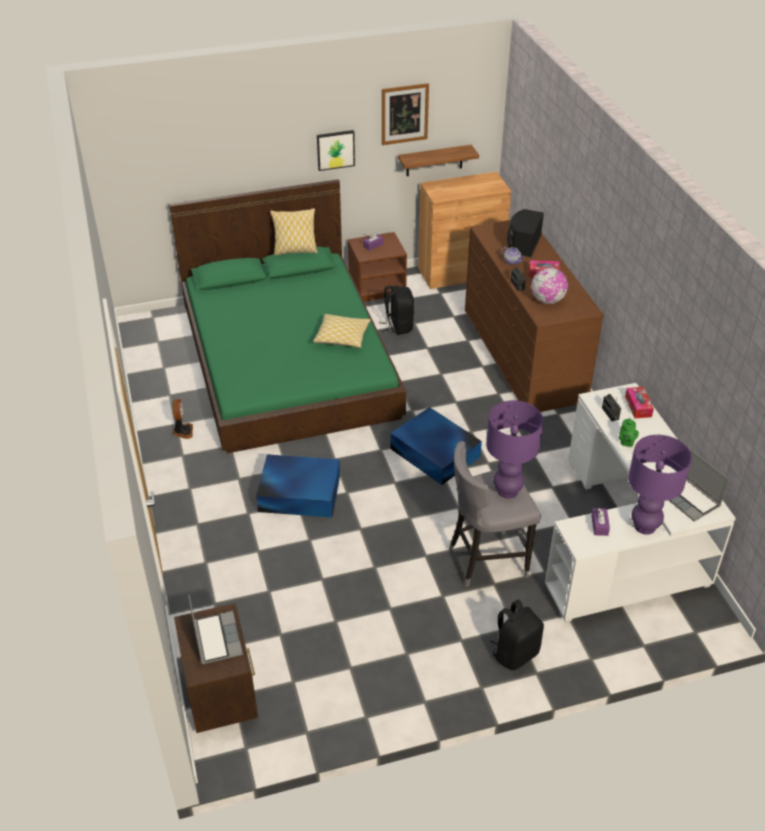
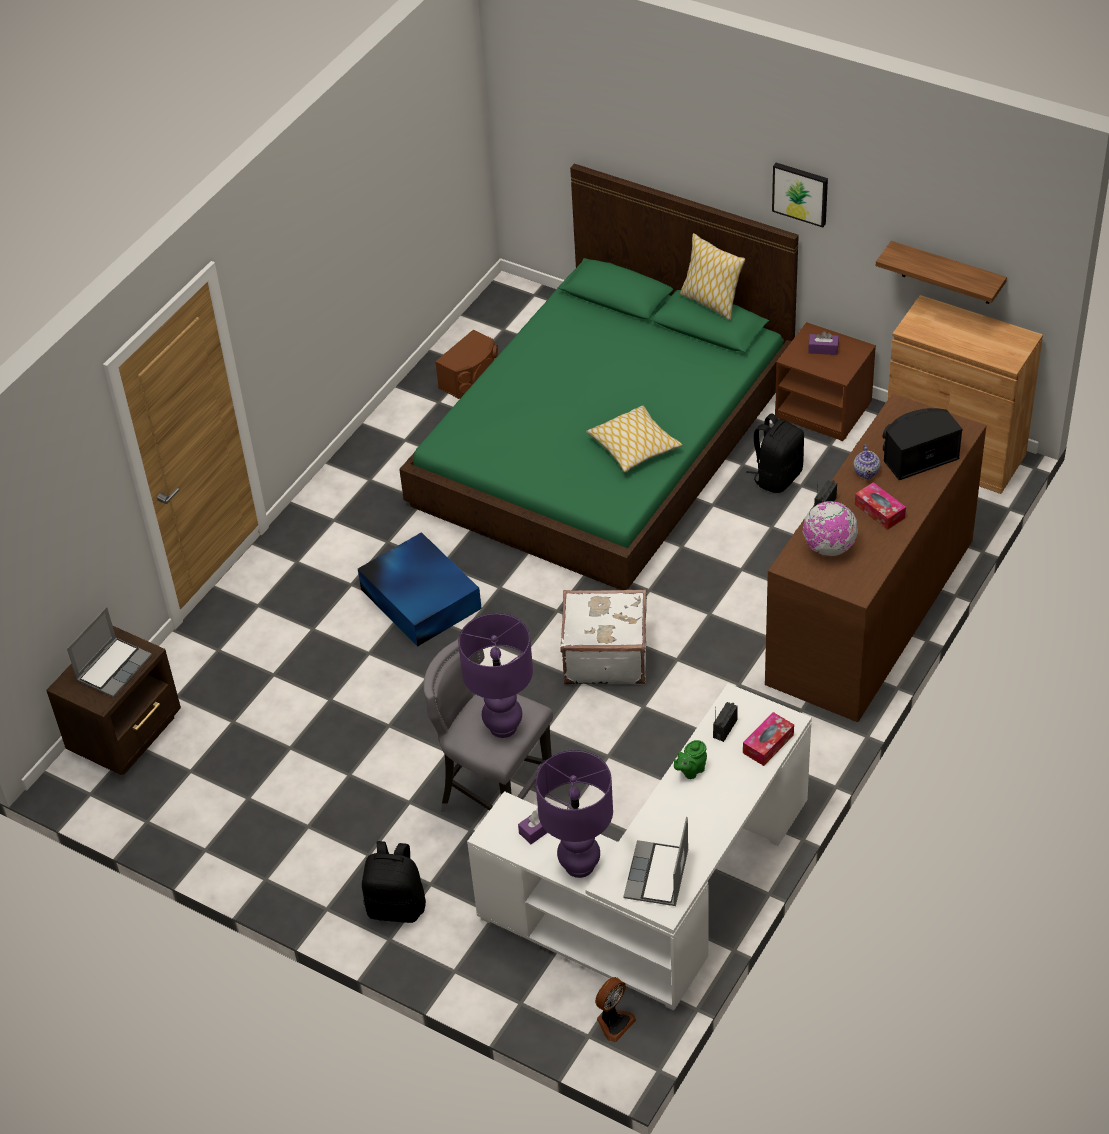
camera: 50 degrees right, 5 degrees up
(173, 373) = (471, 379): none -> brown speaker
(183, 431) = (401, 453): fan -> fan (613, 1022)
(404, 114) = (905, 189): picture -> none
(435, 453) = (604, 656): blue storage box -> white suitcase

